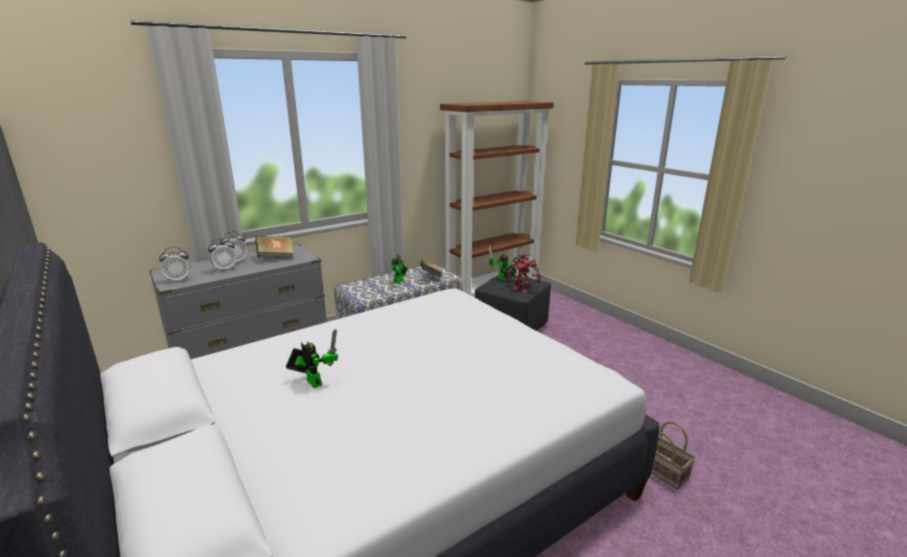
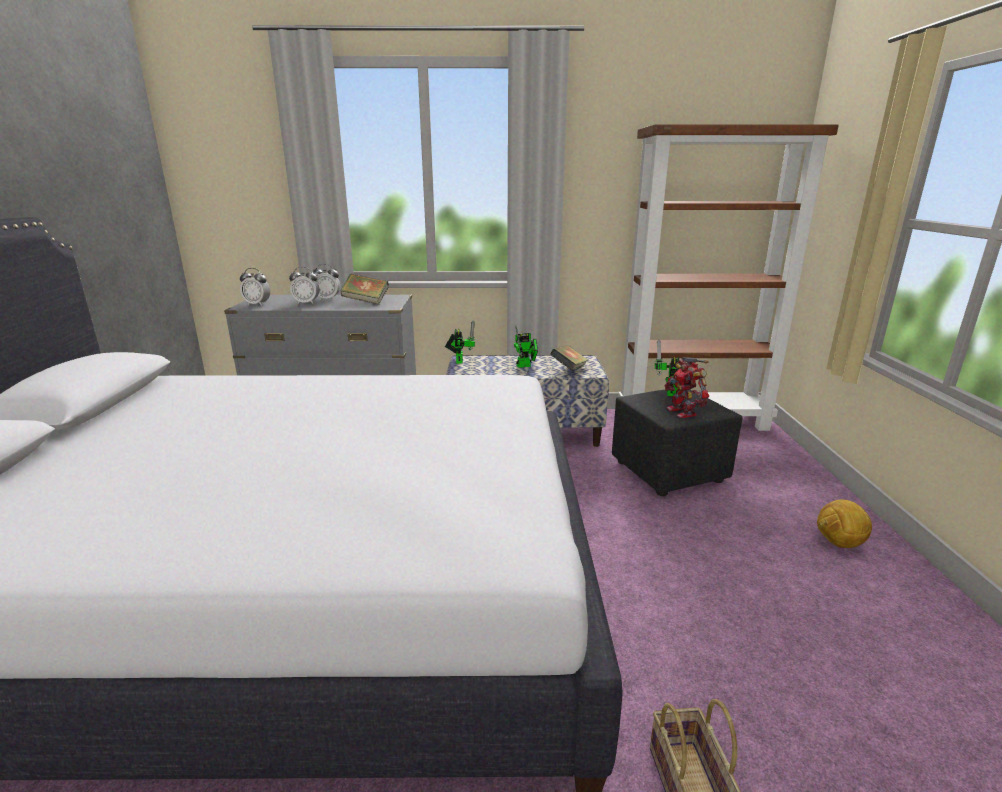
camera: 35 degrees right, 0 degrees up
(313, 381) = (218, 423): toy robot -> toy robot (459, 360)
(618, 340) = (839, 543): none -> football

